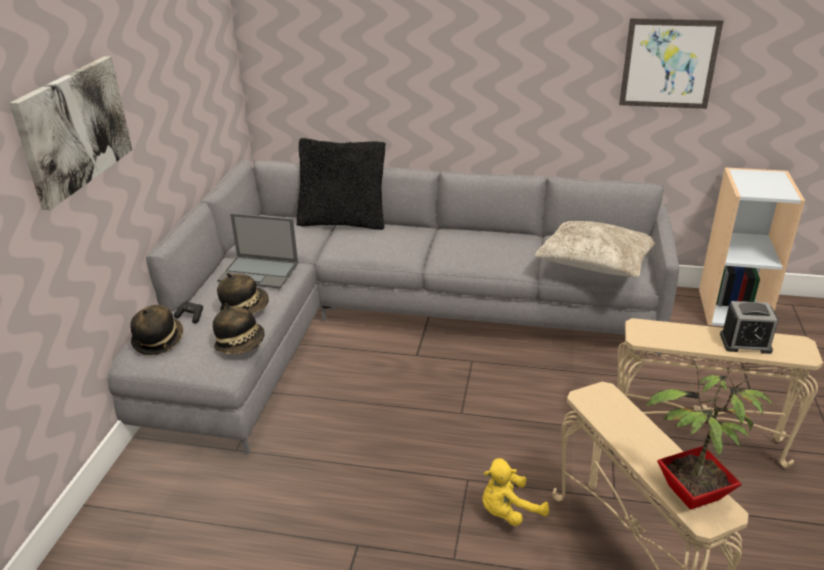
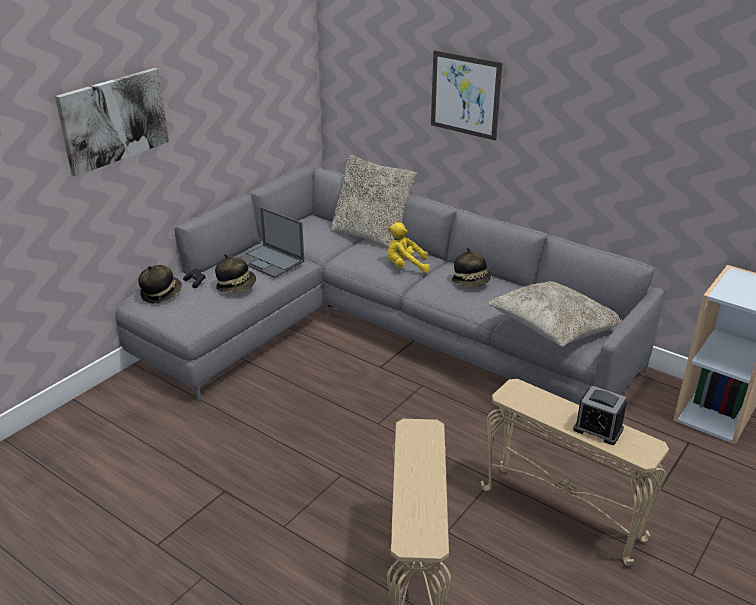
camera: 25 degrees right, 0 degrees up
(241, 344) = (213, 312): hat -> hat (471, 282)
(343, 220) = (372, 234): black pillow -> beige pillow
(508, 511) = (352, 509): yellow plush toy -> yellow plush toy (405, 267)
(669, 64) = (676, 148): picture -> picture (465, 95)
(690, 495) = (416, 523): potted plant -> none

